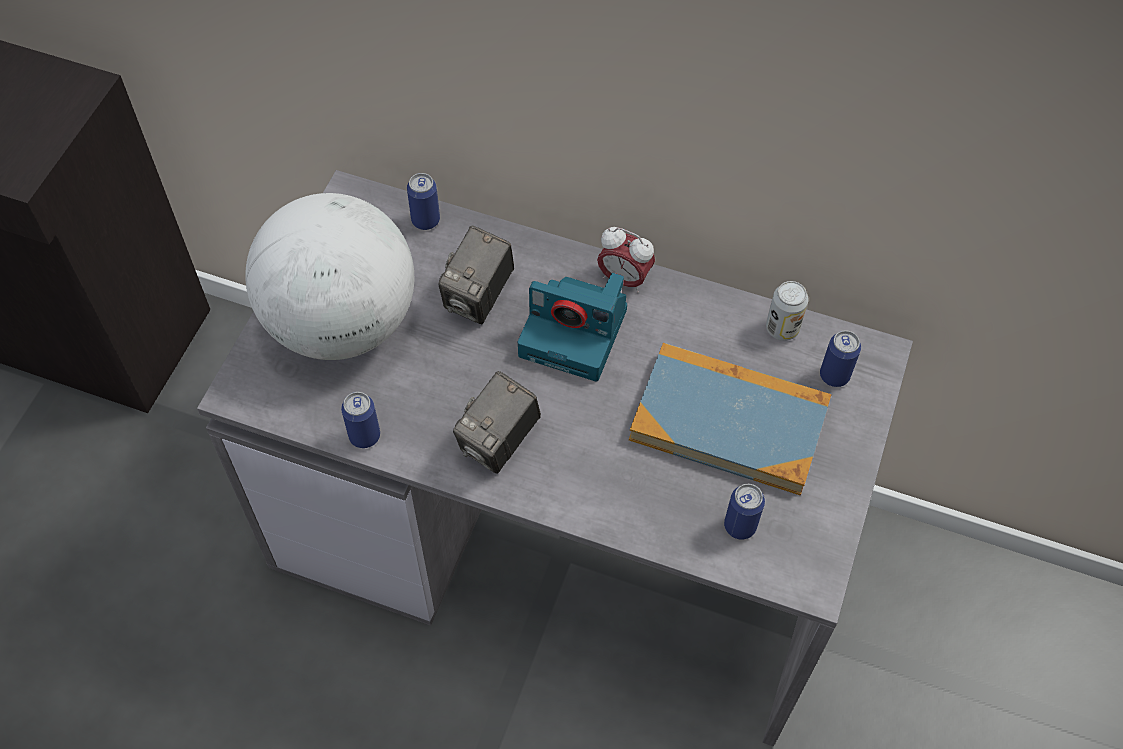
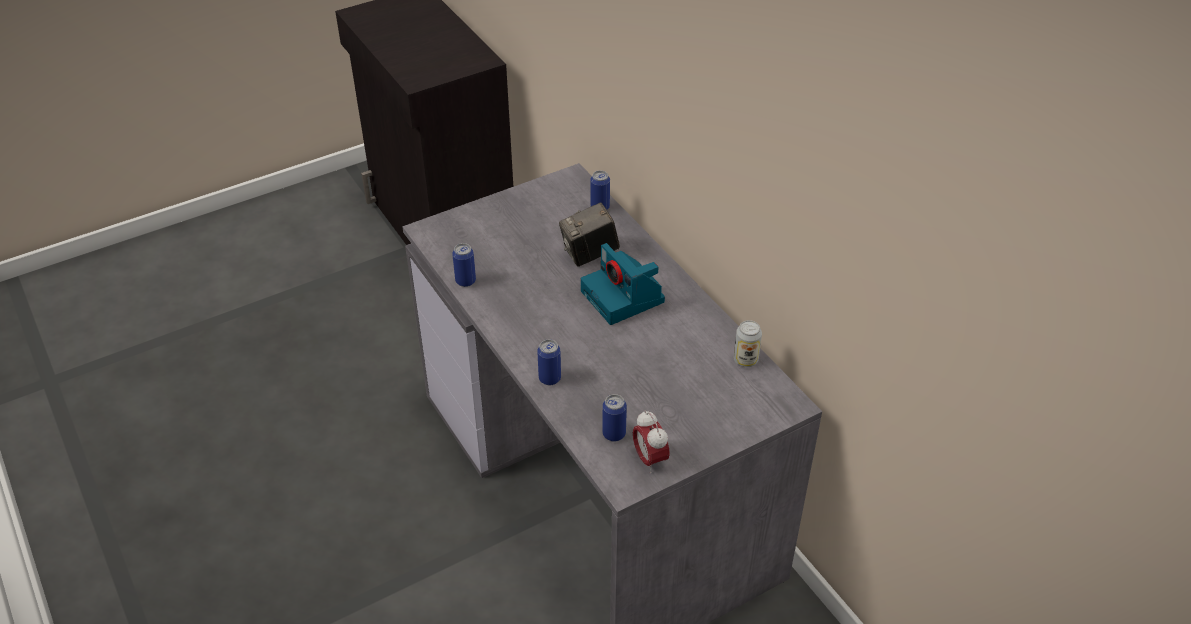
camera: 40 degrees right, 15 degrees down
(341, 323) = (507, 228): globe -> none
(499, 442) = (528, 322): camera -> none
(624, 279) = (678, 288): alarm clock -> alarm clock (650, 459)
(729, 421) = (663, 384): book -> none
(834, 375) = (751, 399): can -> can (549, 378)

